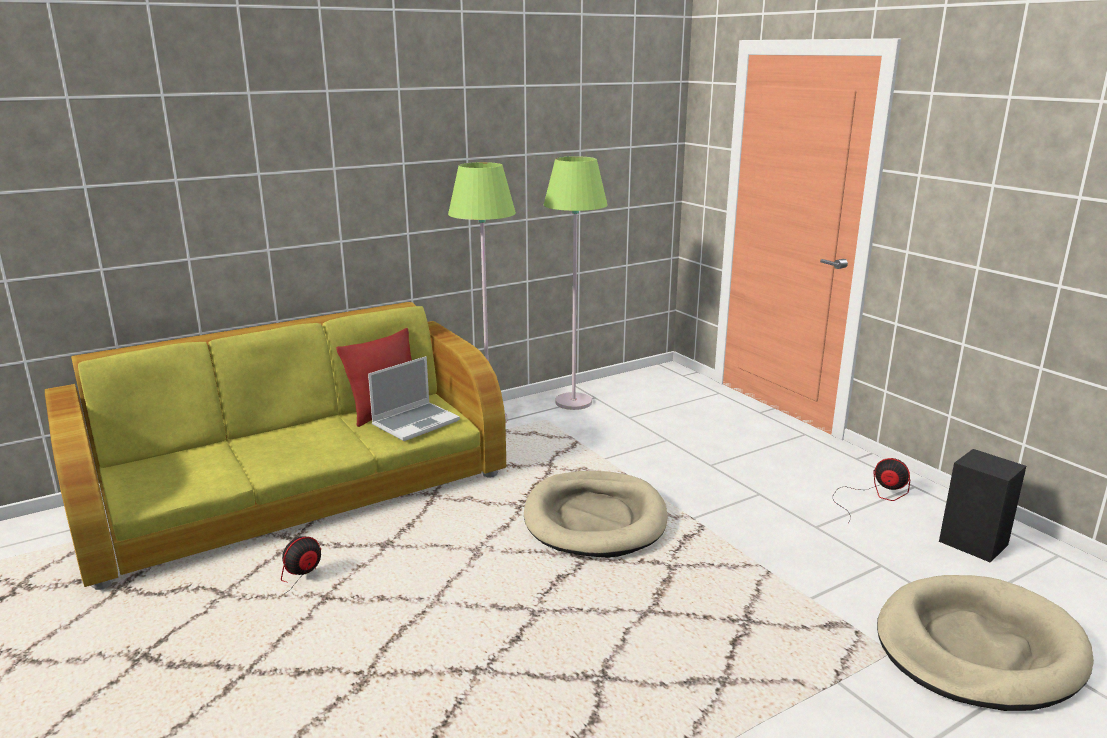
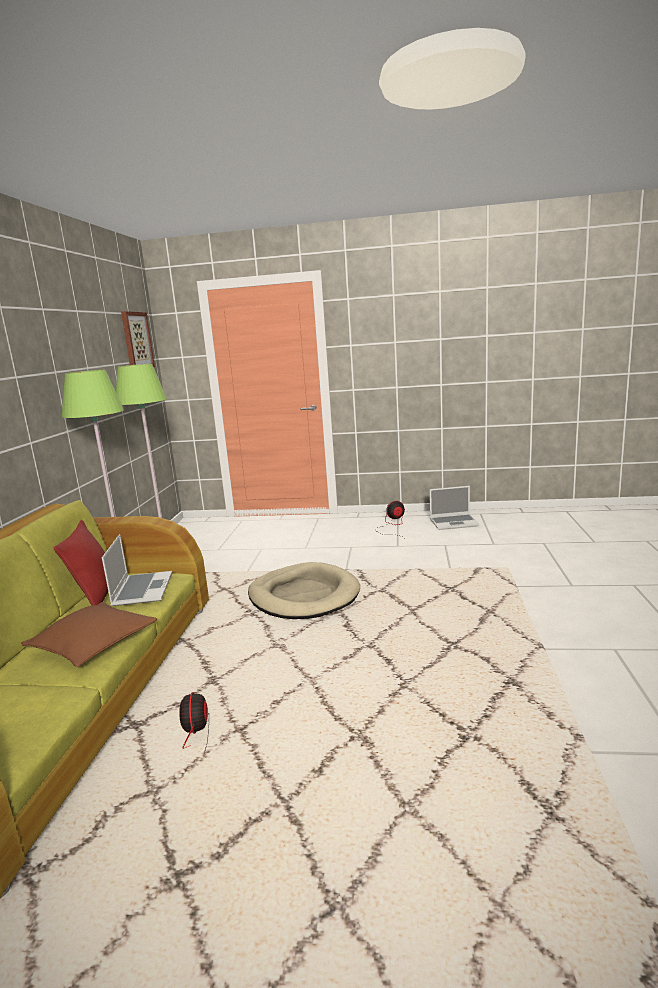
camera: 50 degrees left, 5 degrees down
(309, 451) = (94, 644): none -> brown pillow
(636, 119) = (136, 340): none -> picture
(975, 544) = (454, 523): black speaker -> laptop
(977, 648) = (521, 550): beige dog bed -> none

